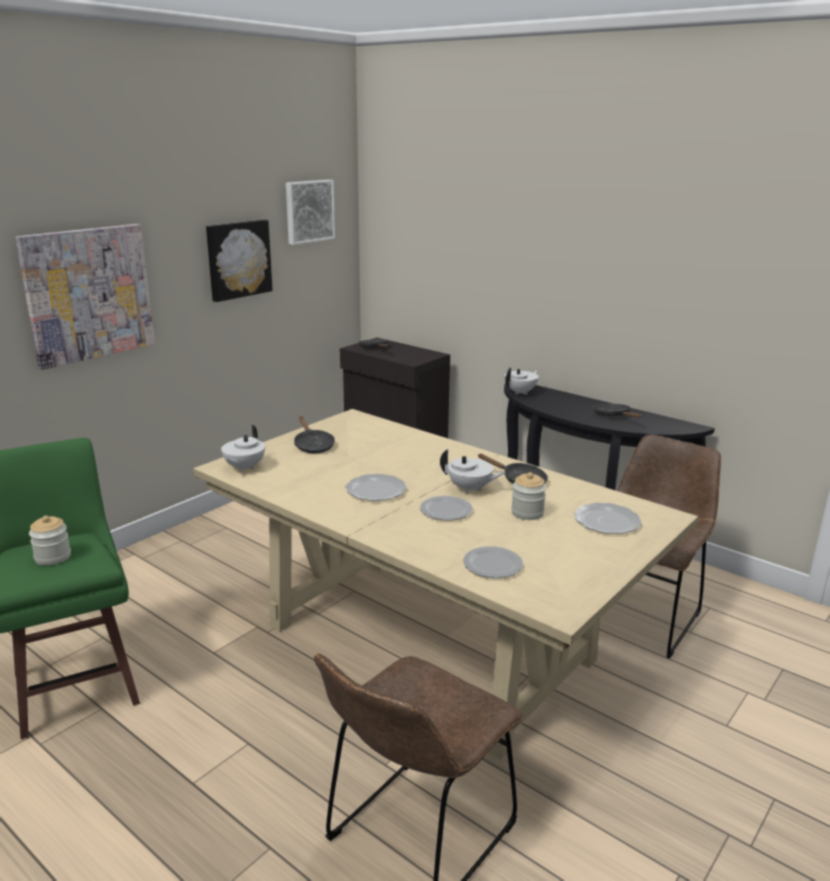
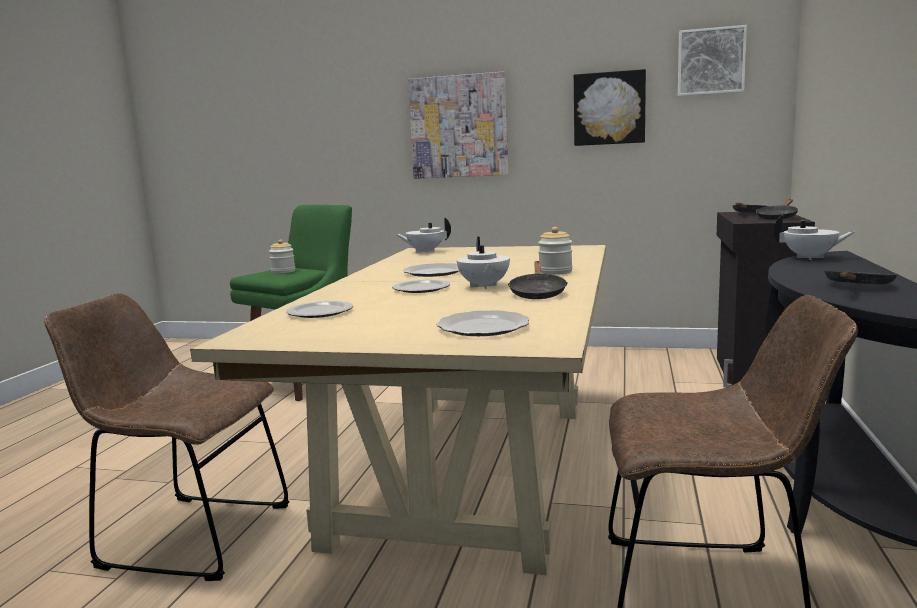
camera: 65 degrees right, 10 degrees down
(313, 445) = (497, 252): black frying pan -> black frying pan (777, 217)
(527, 513) = (456, 305): jar -> jar (555, 272)

